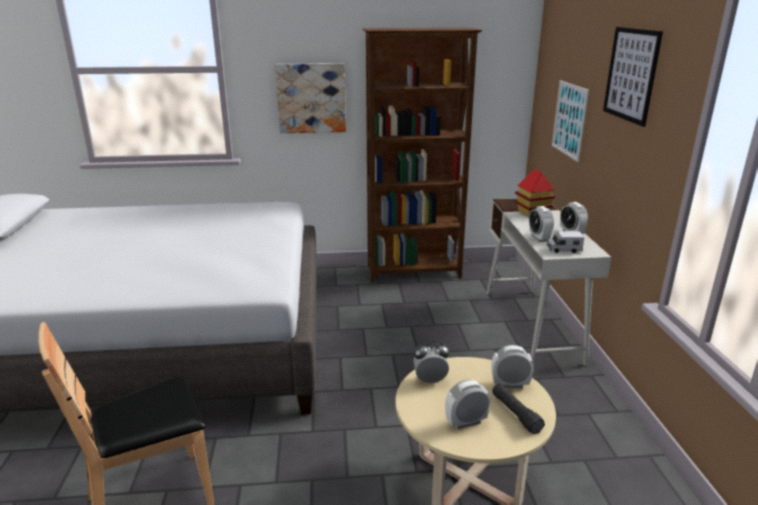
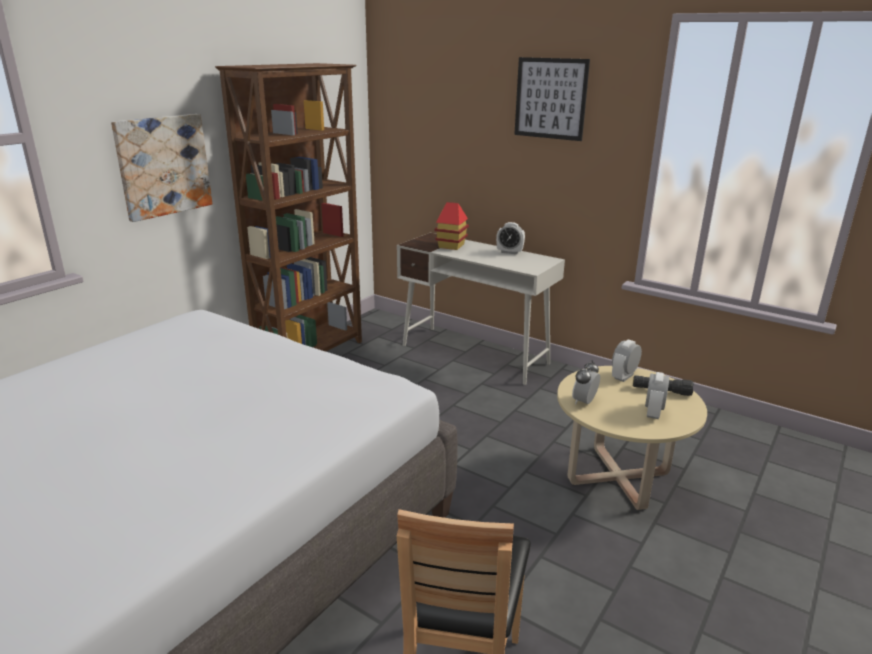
camera: 50 degrees left, 0 degrees up
(539, 238) = (500, 262): alarm clock -> none
(563, 249) = (532, 264): toy truck -> none
(569, 120) = (453, 150): picture -> none

